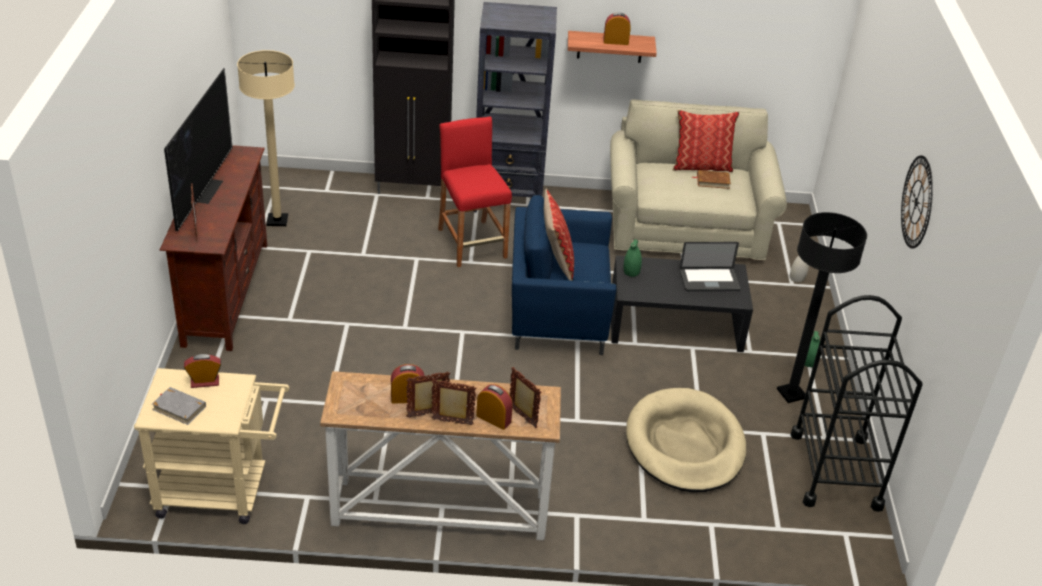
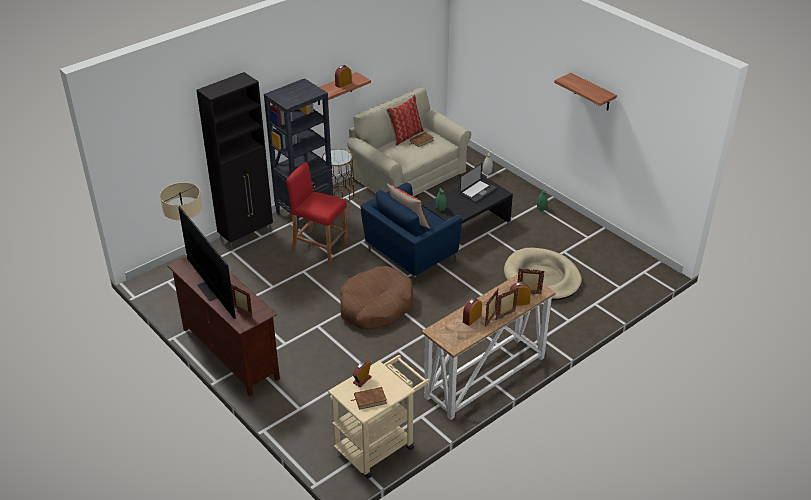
camera: 40 degrees left, 0 degrees up
(179, 408) = (370, 399): grey book -> brown book
(436, 344) = (375, 306): none -> brown dog bed
(574, 202) = (339, 194): none -> brown side table
(791, 393) = (552, 227): black floor lamp -> none
(835, 470) = (609, 248): black cart -> none
(916, 202) = (592, 92): wall clock -> shelf

